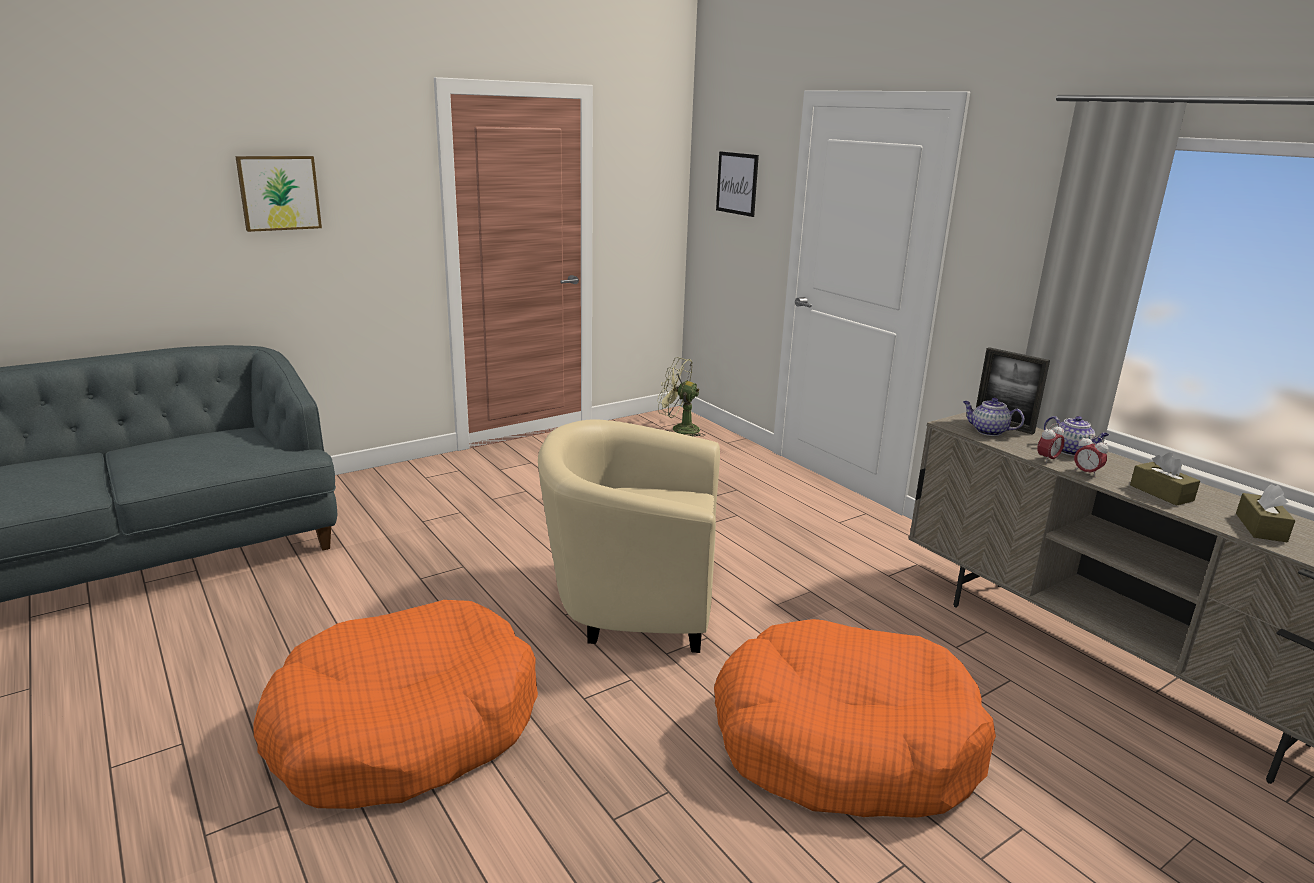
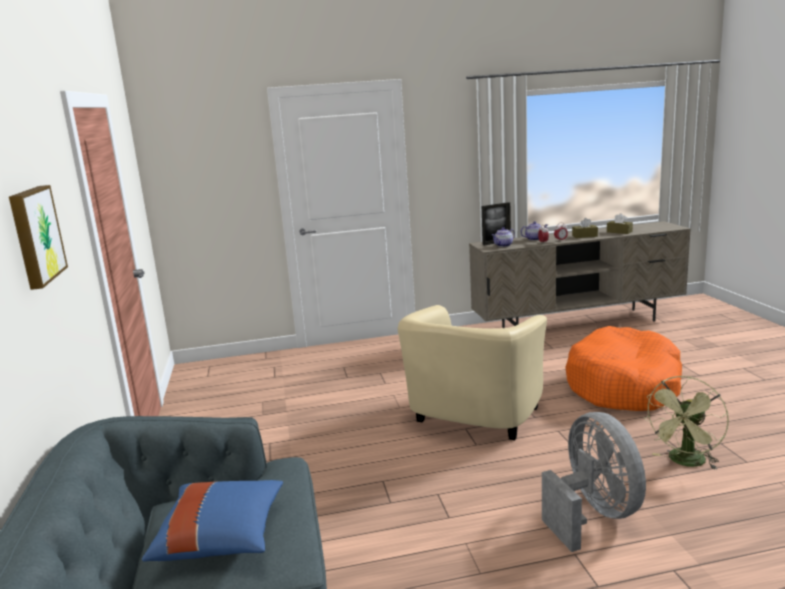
camera: 65 degrees left, 5 degrees down
(180, 451) = (221, 538): none -> blue pillow
(405, 727) = (593, 515): orange dog bed -> grey fan
(679, 429) = (222, 370): green fan -> green fan (685, 462)
(737, 183) = (207, 164): picture -> none

